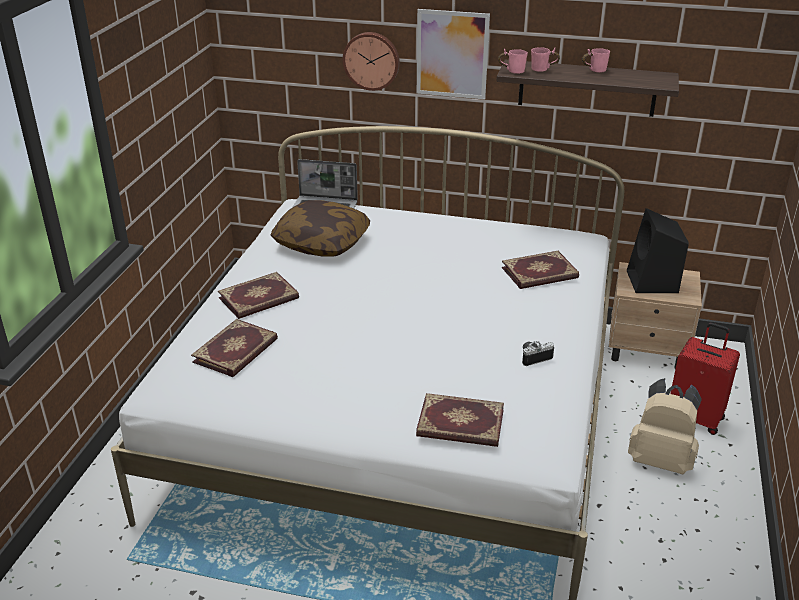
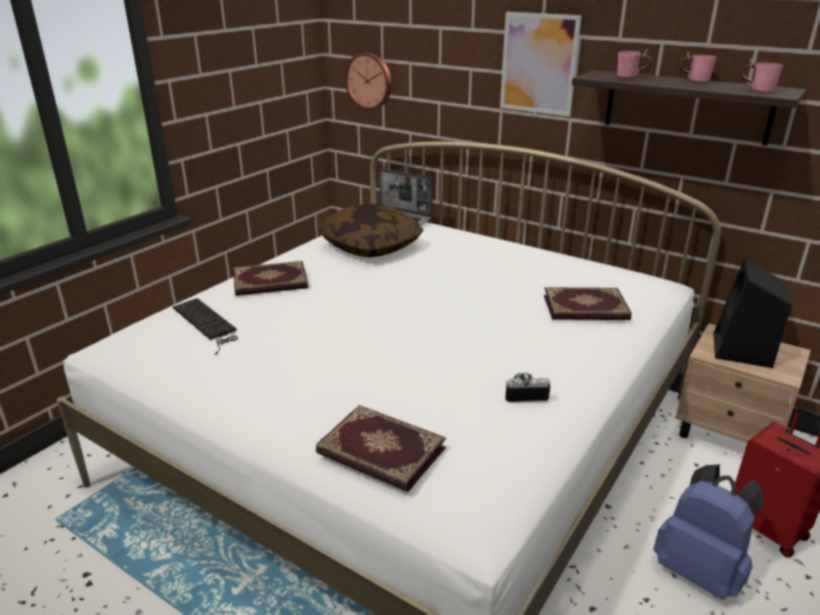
camera: 20 degrees right, 5 degrees down
(236, 351) = (207, 324): book -> keyboard
(372, 60) = (459, 70): wall clock -> wall clock (370, 81)
(512, 71) = (593, 76): pink mug -> pink mug (757, 90)
(660, 460) = (700, 571): beige backpack -> blue backpack

